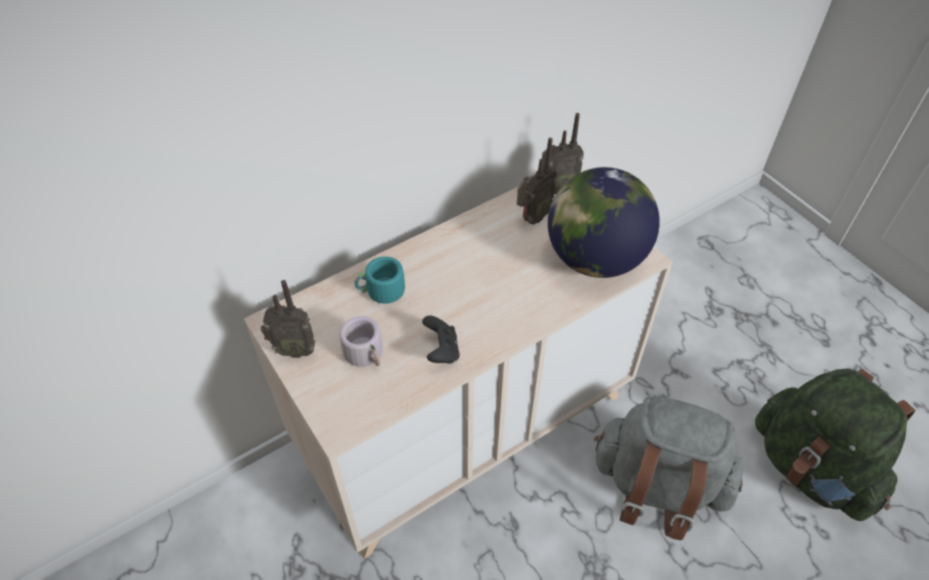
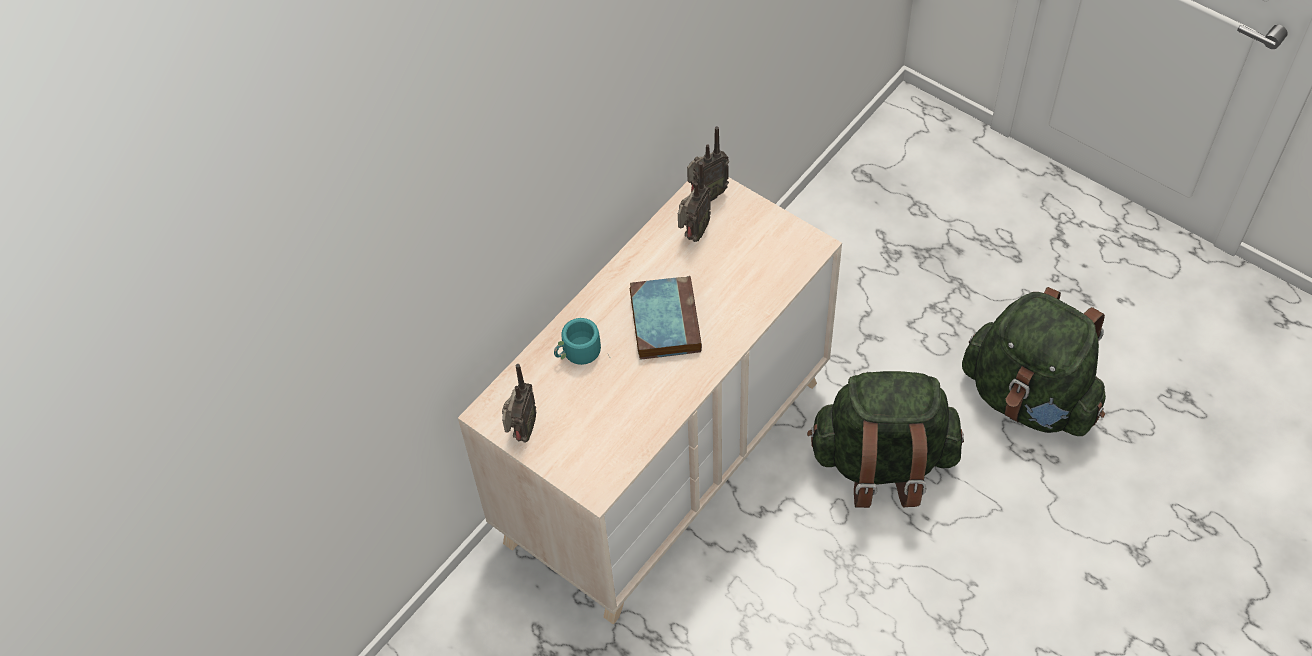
camera: 15 degrees left, 5 degrees up
(294, 349) = (522, 432): radio -> radio turned 60 degrees counterclockwise
(368, 354) = (592, 416): grey mug -> none
(441, 351) = (658, 393): black game controller -> none
(475, 285) = (664, 320): none -> book
(594, 258) = (768, 260): globe -> none
(657, 486) = (882, 463): grey backpack -> green backpack

